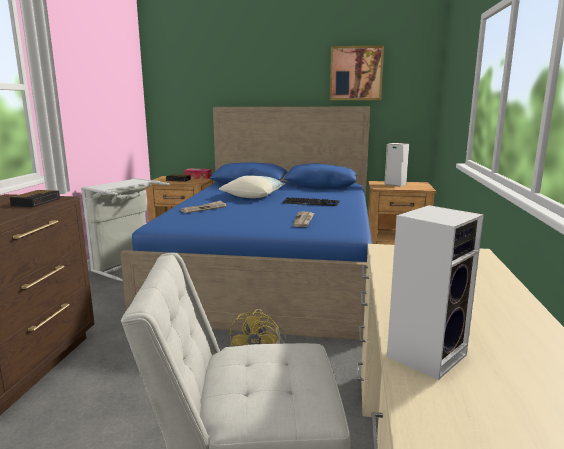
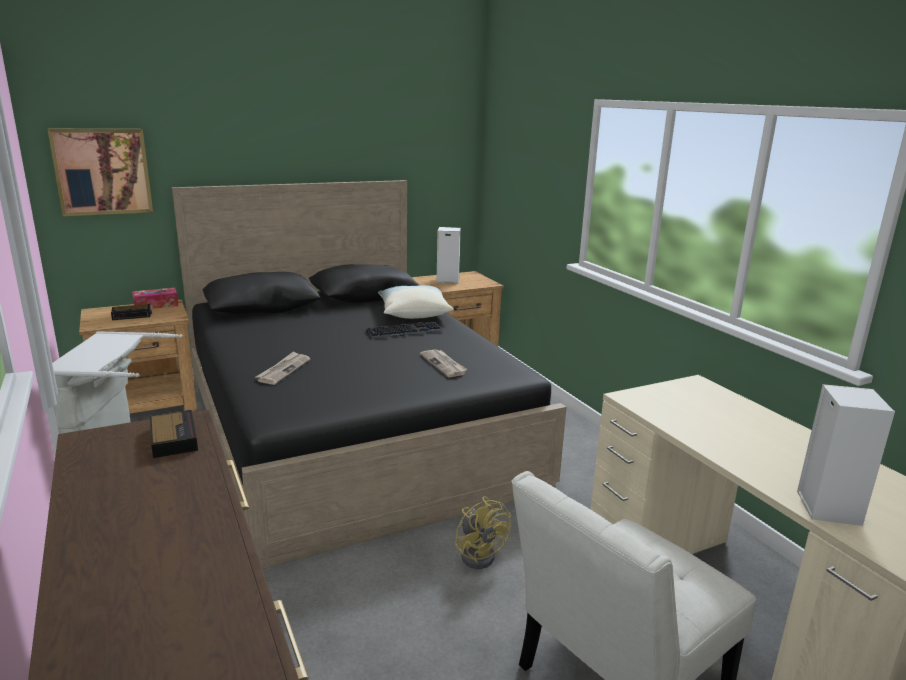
camera: 35 degrees left, 5 degrees up
(253, 195) = (309, 331): pillow -> pillow (413, 313)
(274, 270) = (352, 428): blue bed -> black bed
(356, 73) = (383, 134): picture -> picture (102, 171)

